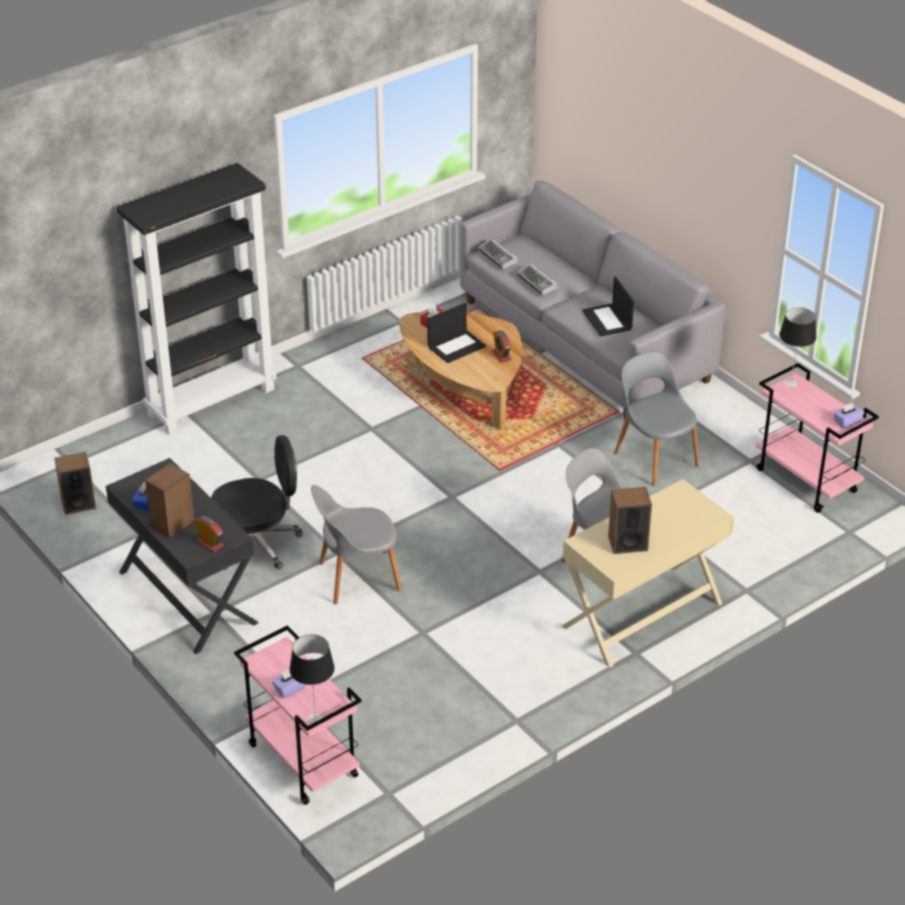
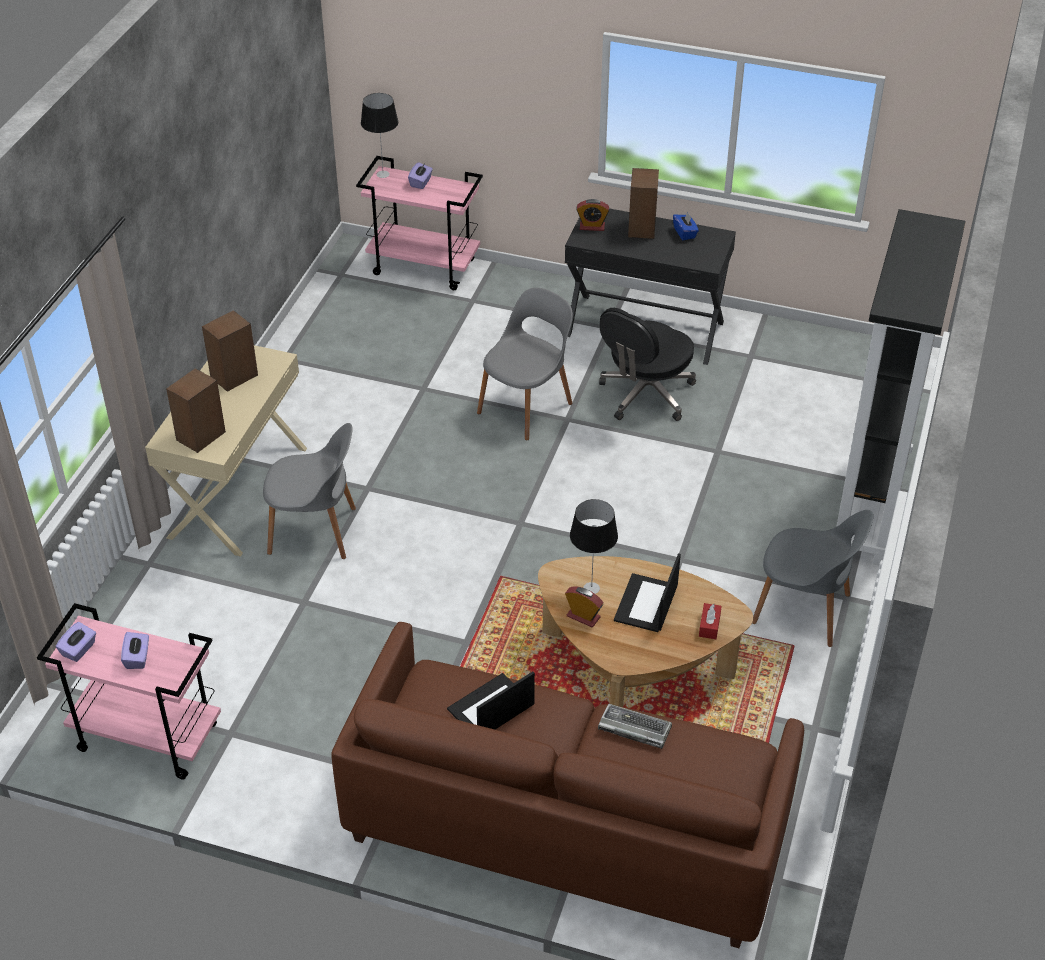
camera: 145 degrees right, 5 degrees up
(78, 504) = (836, 355): speaker -> speaker (201, 436)
(498, 257) = (726, 749): keyboard -> none
(584, 341) = (566, 825): grey sofa -> brown sofa
(608, 320) = (490, 708): laptop -> laptop turned 75 degrees counterclockwise
(655, 457) = (345, 680): grey chair -> grey chair (804, 610)
(791, 383) = (177, 677): table lamp -> table lamp (591, 588)
(810, 402) = (137, 658): none -> purple tissue box

